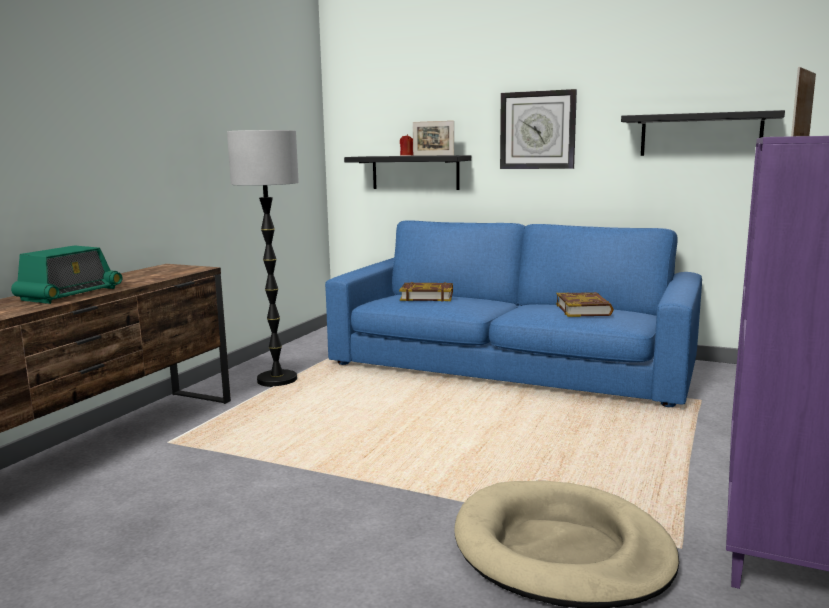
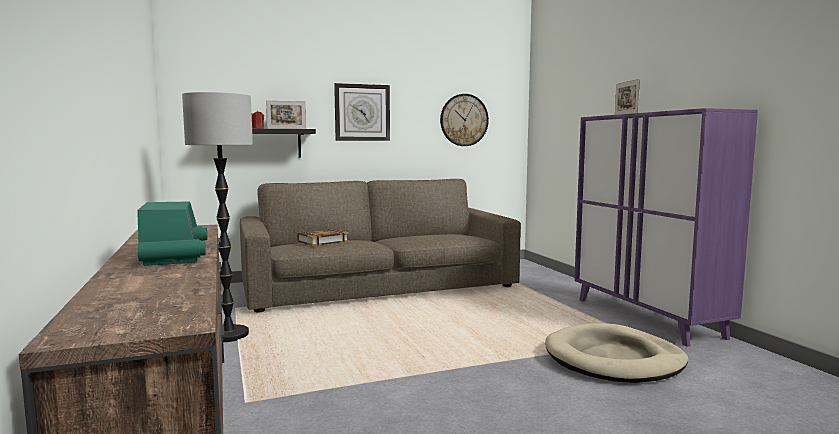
camera: 45 degrees left, 5 degrees down
(510, 363) = (379, 285): blue sofa -> brown sofa
(583, 310) = (442, 234): book -> none
(700, 135) = (464, 120): black shelf -> wall clock

